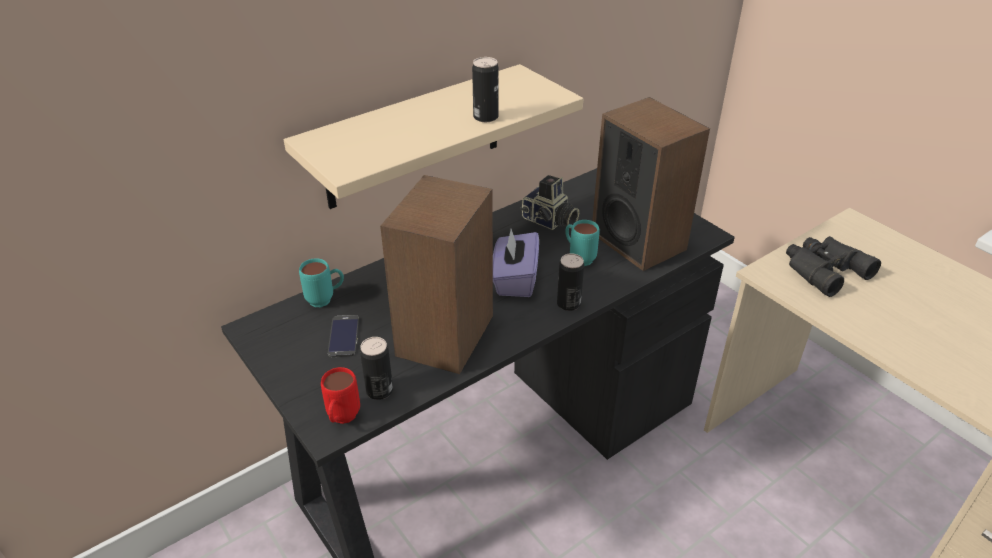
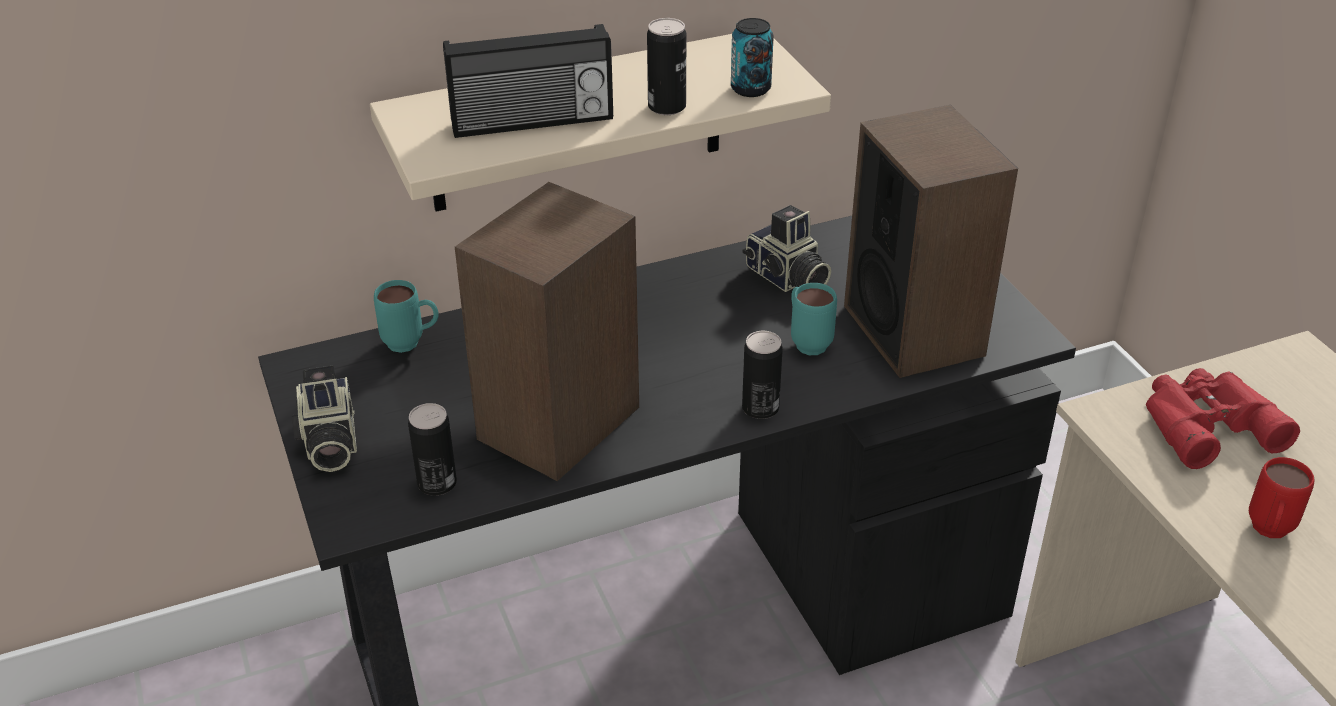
camera: 15 degrees right, 0 degrees up
(293, 377) = (328, 443): none -> camera
(342, 420) = (371, 513): red mug -> red mug (1268, 533)
(344, 336) = (417, 399): phone -> none
(402, 137) = (532, 122): none -> radio
(515, 280) = (695, 359): purple tissue box -> none
(532, 100) = (750, 89): none -> can
(822, 269) = (1205, 424): black binoculars -> red binoculars

